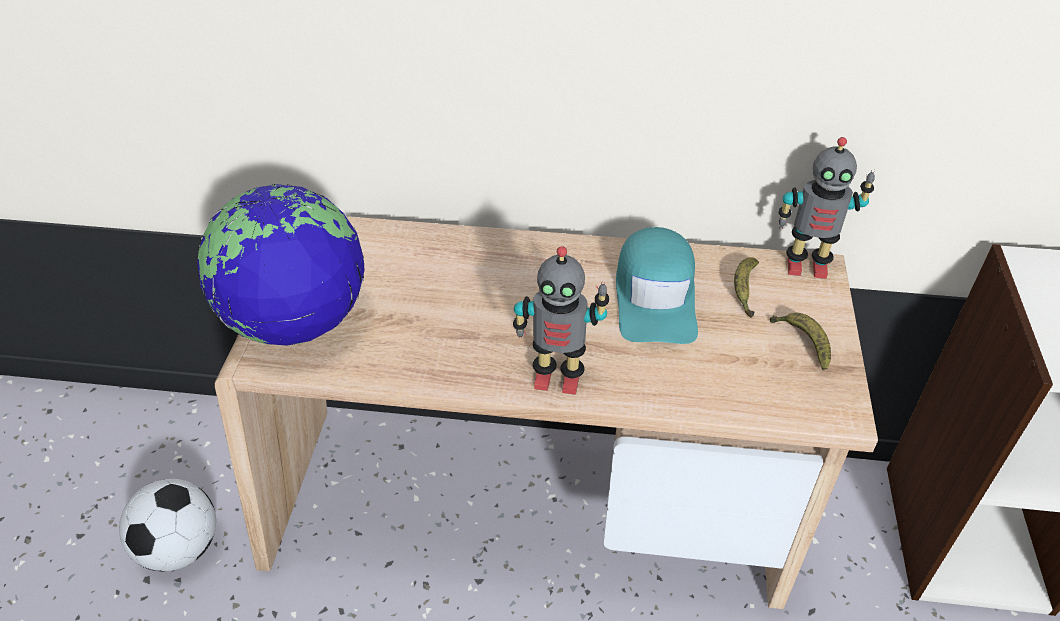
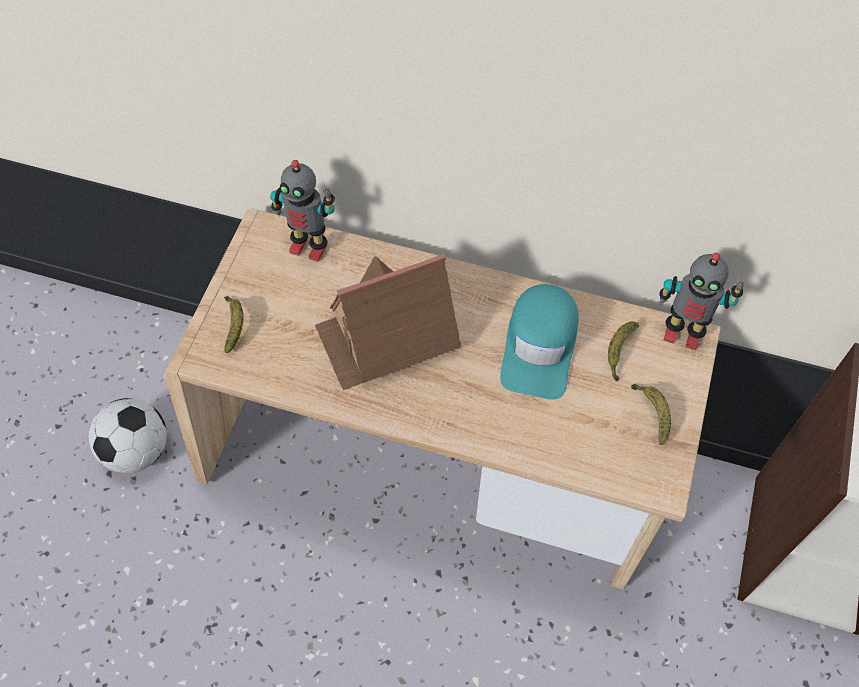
camera: 10 degrees right, 15 degrees up
(296, 321) = (234, 325): globe -> banana
(480, 309) = (387, 336): none -> toy house
(557, 378) = (437, 415): toy robot -> toy robot (309, 247)

